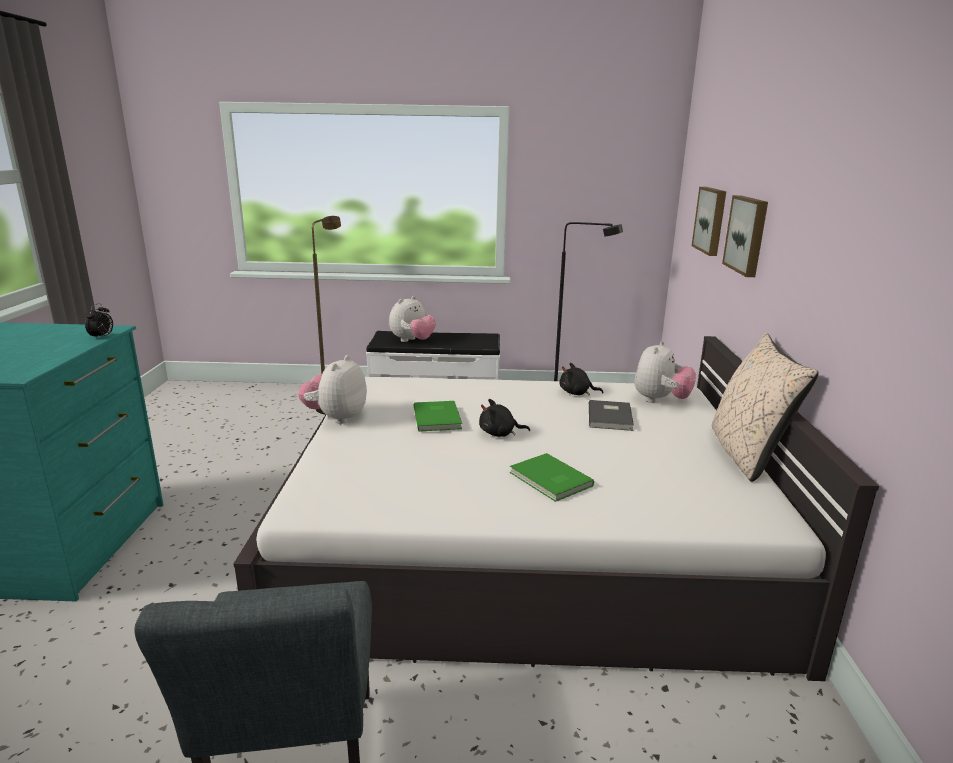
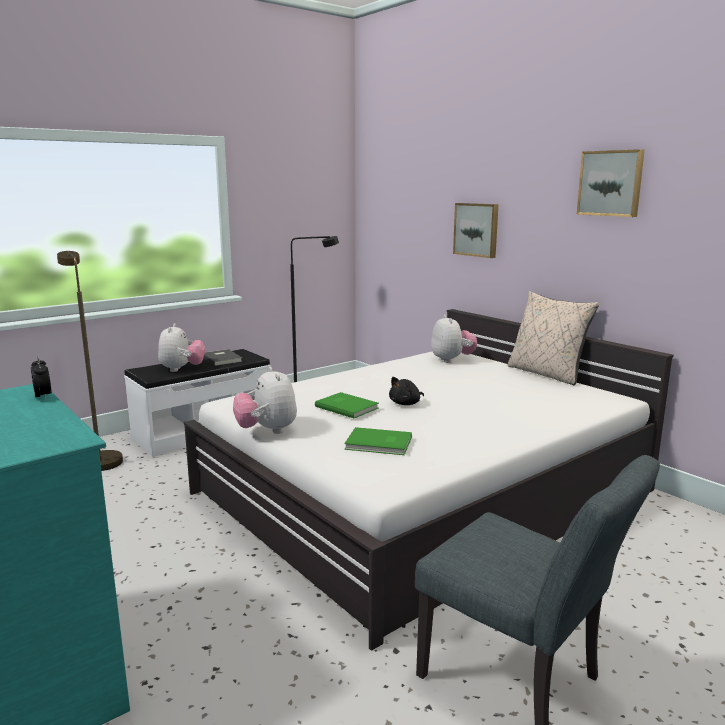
camera: 40 degrees left, 5 degrees down
(550, 480) = (489, 417): green book -> green book (379, 444)
(576, 393) = (397, 369): black plush toy -> none
(611, 417) = (446, 376): grey book -> grey book (222, 359)
(711, 220) = (419, 225): picture -> picture (611, 183)

